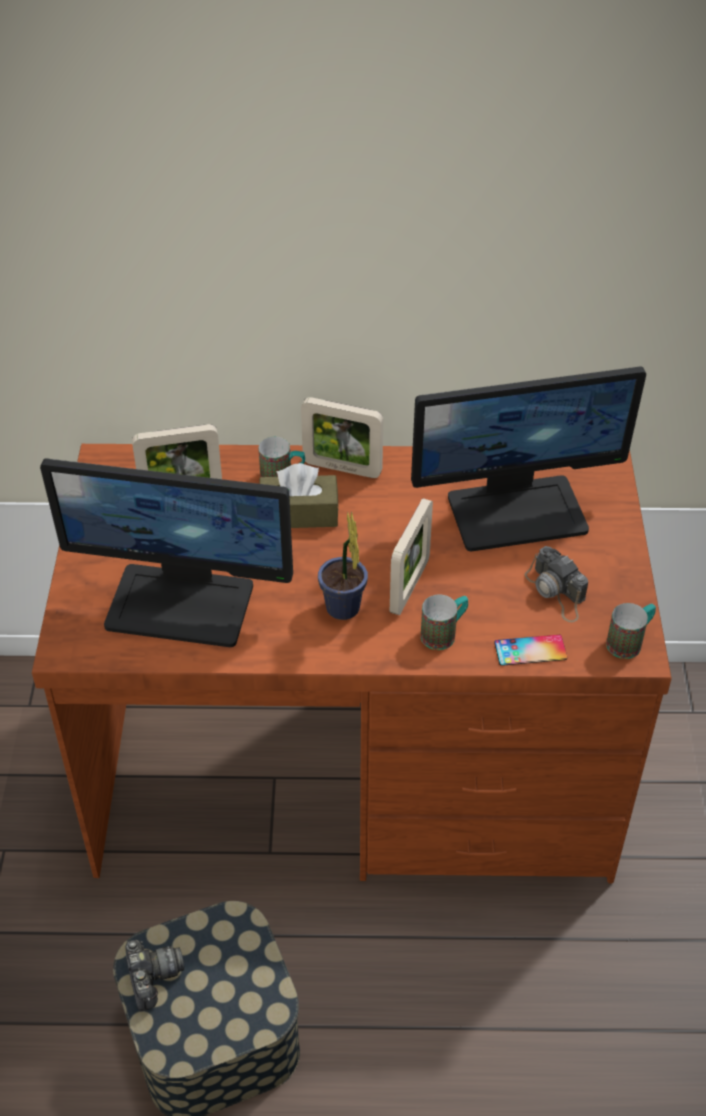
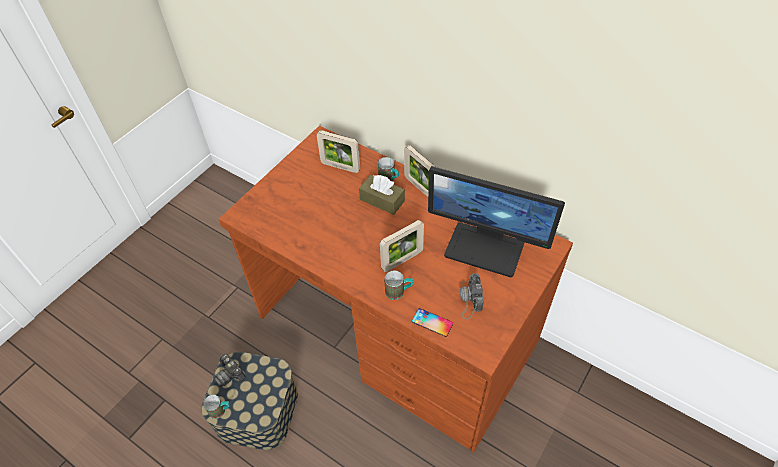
camera: 35 degrees right, 5 degrees up
(152, 978) = (230, 374): camera -> camera turned 120 degrees clockwise
(182, 603) = (299, 218): monitor -> none
(343, 611) = (362, 257): potted plant -> none
(629, 642) = (485, 345): mug -> mug (221, 410)

